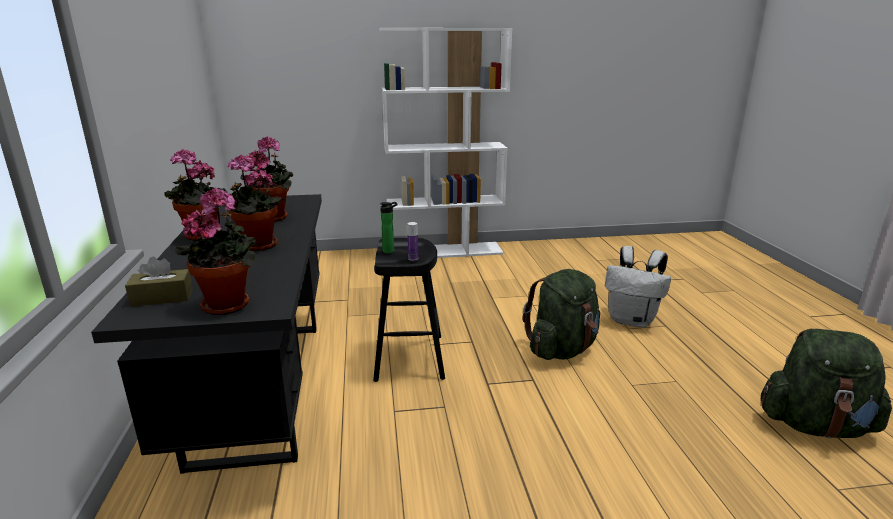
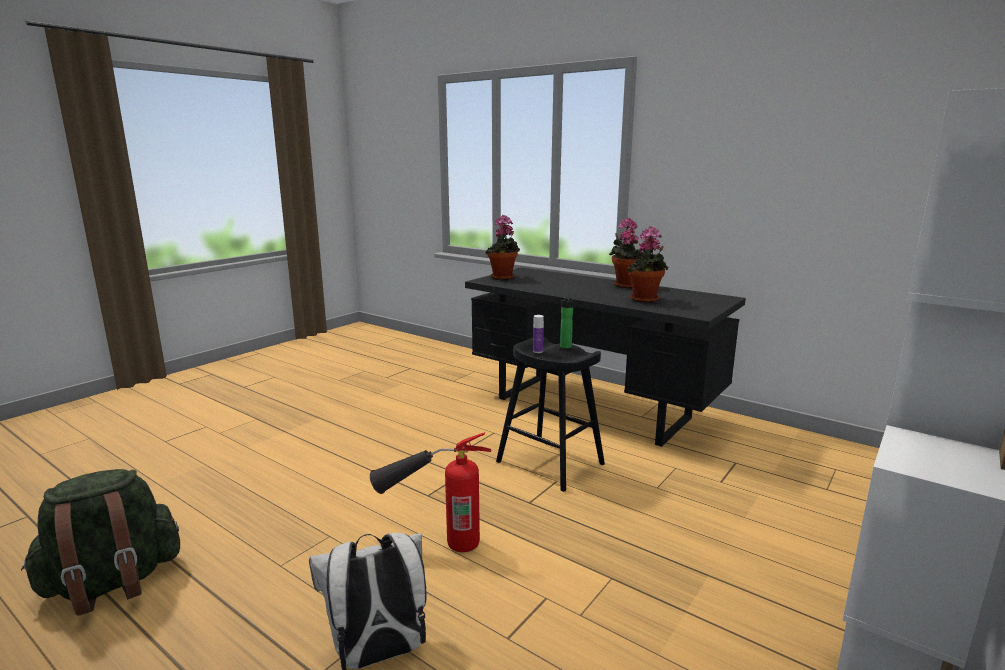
camera: 135 degrees right, 5 degrees down
(162, 298) = (534, 273): brown tissue box -> none
(256, 246) = (579, 289): potted plant -> none
(562, 349) = (433, 541): green backpack -> fire extinguisher

